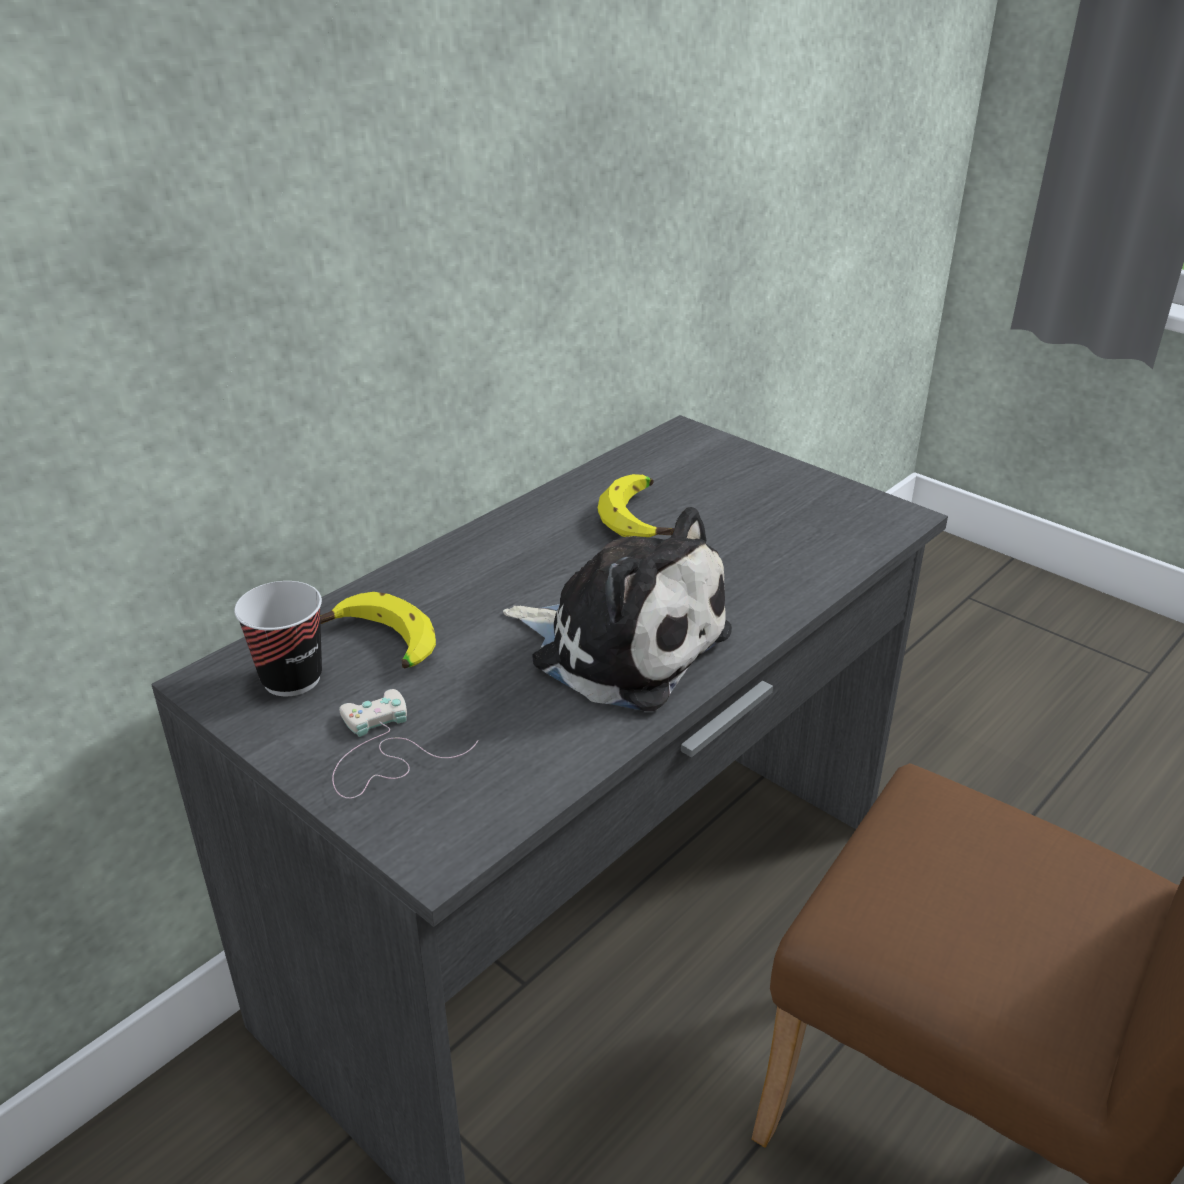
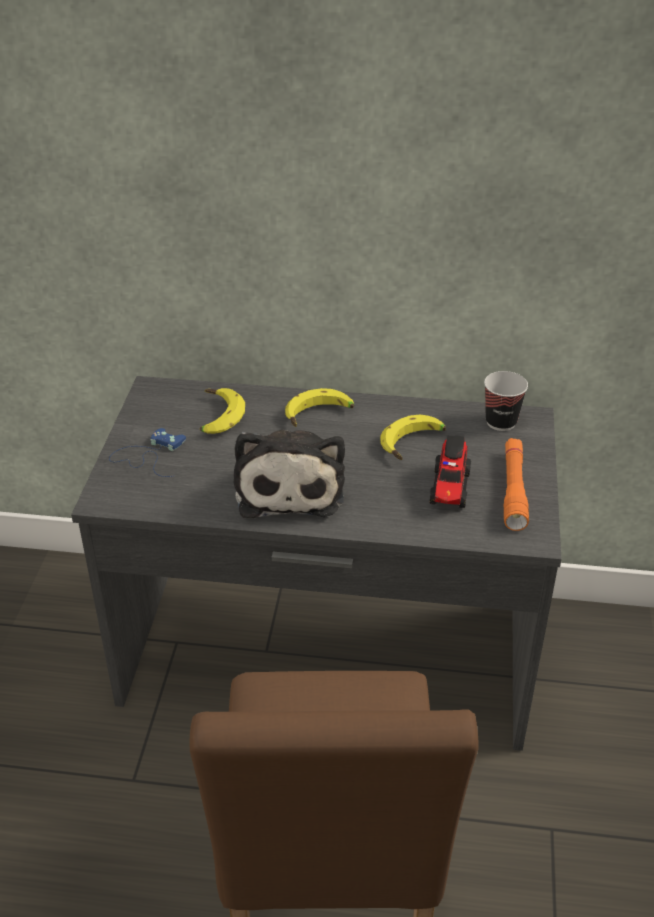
camera: 55 degrees right, 5 degrees up
(292, 678) = (172, 407): cup -> cup (501, 422)
(383, 751) = (148, 455): white game controller -> blue game controller
(496, 560) = (319, 416): none -> banana
(758, 531) = (449, 489): none -> toy truck
(801, 493) = (513, 490): none -> orange flashlight

